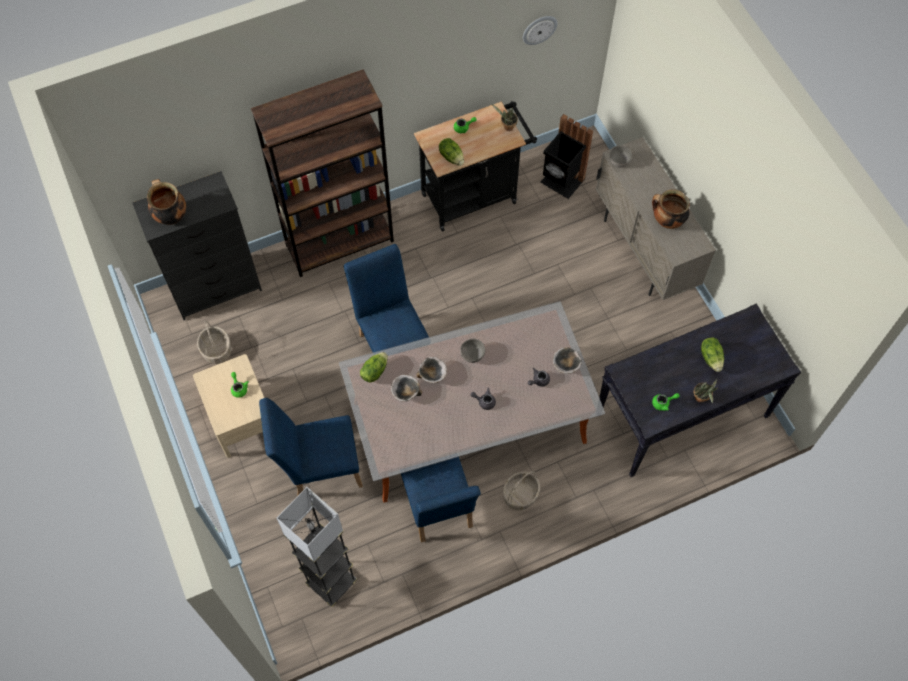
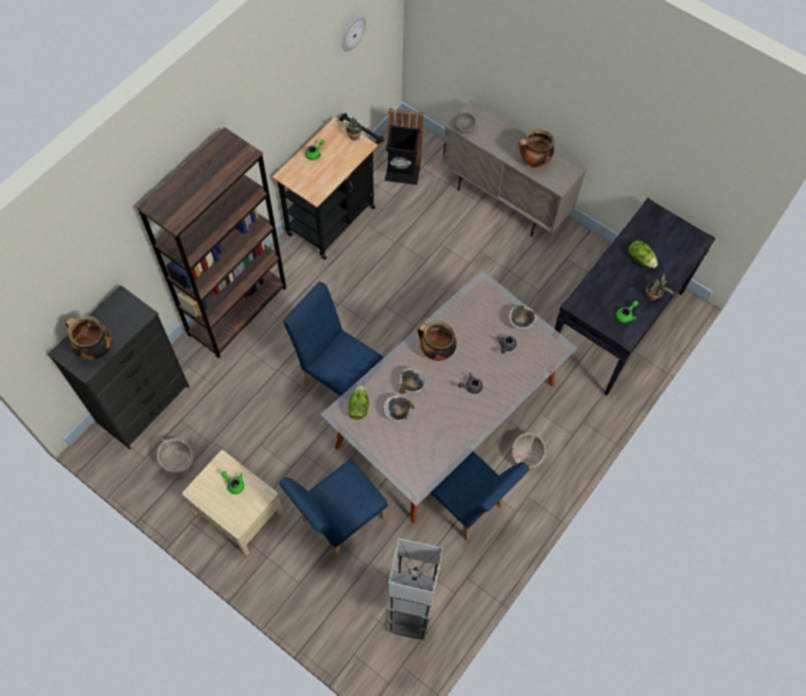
camera: 30 degrees left, 0 degrees up
(451, 157) = (319, 184): lettuce -> none
(472, 355) = (436, 351): grey bowl -> cooking pot

